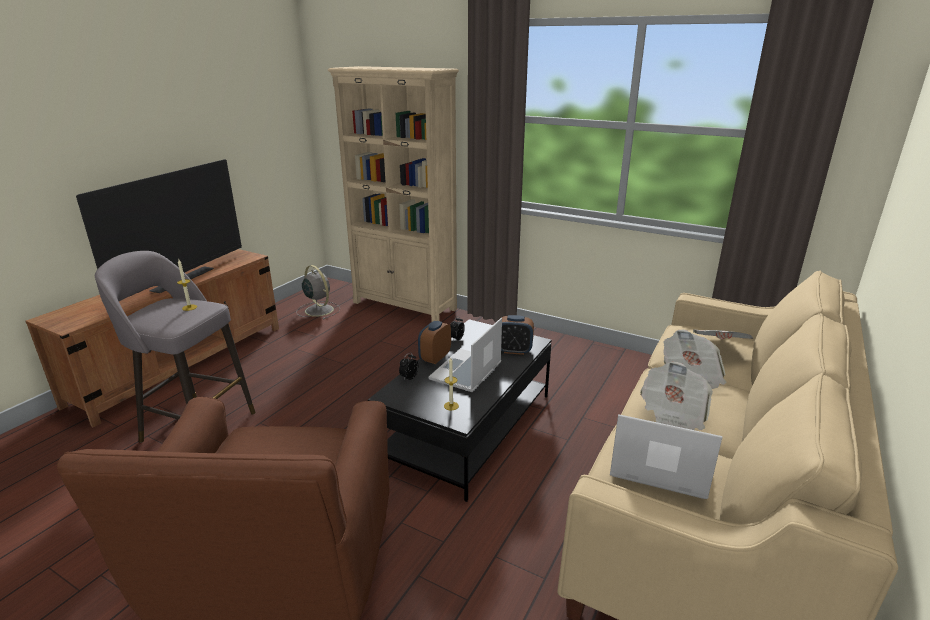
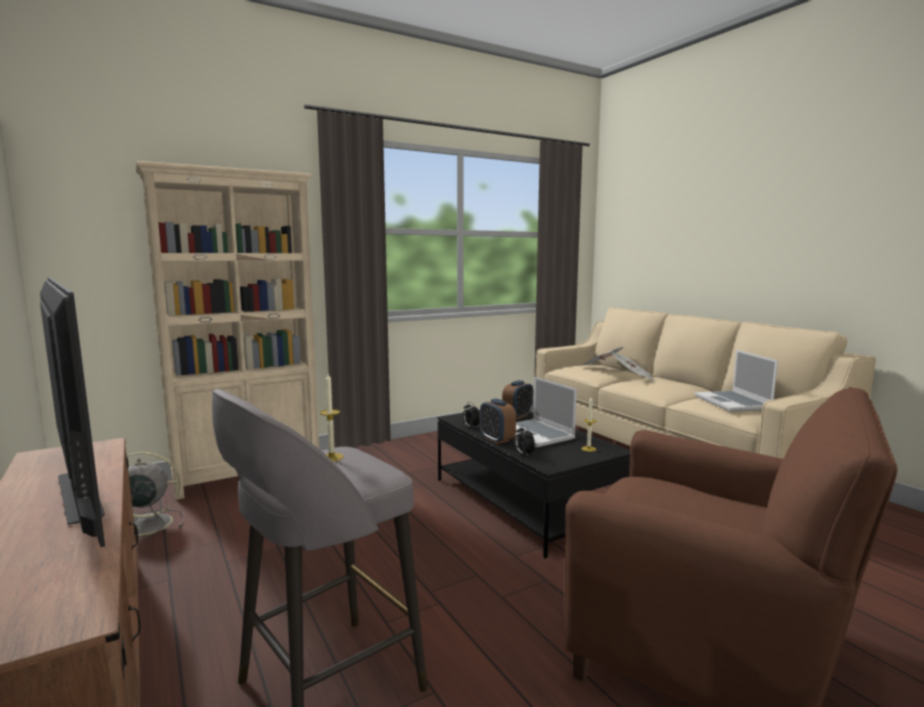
camera: 60 degrees left, 15 degrees down
(658, 467) = (733, 403): laptop -> laptop turned 60 degrees counterclockwise
(672, 414) = (672, 391): newspaper -> none

